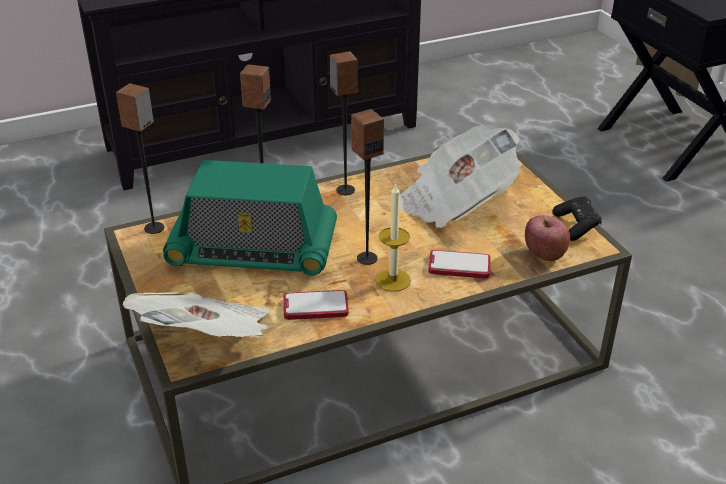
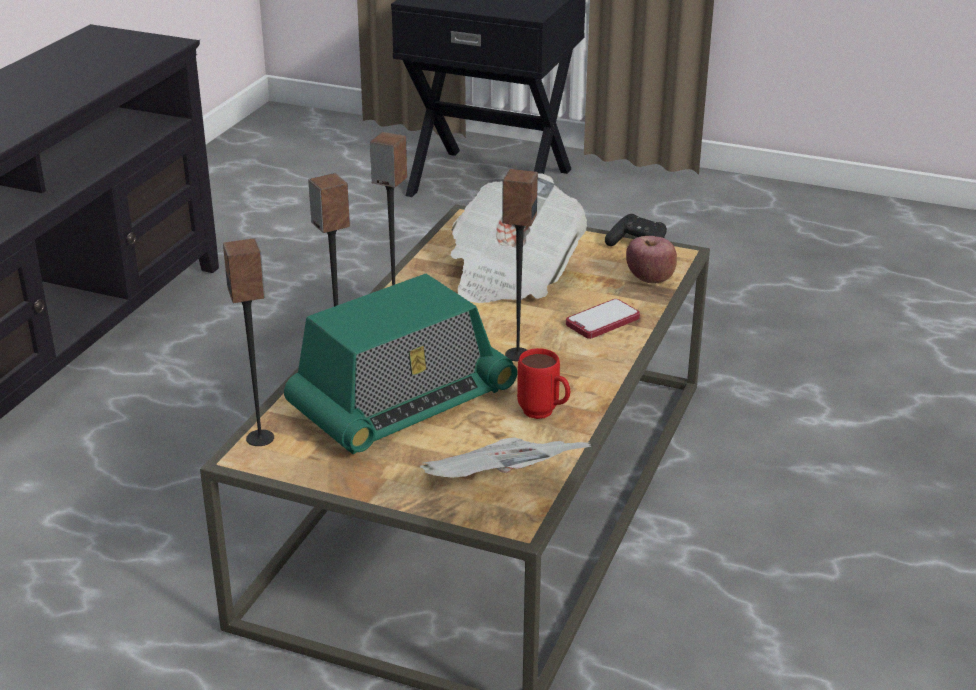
camera: 45 degrees left, 5 degrees down
(315, 307) = (544, 414): phone -> red mug
(393, 280) = (570, 359): candle -> none

